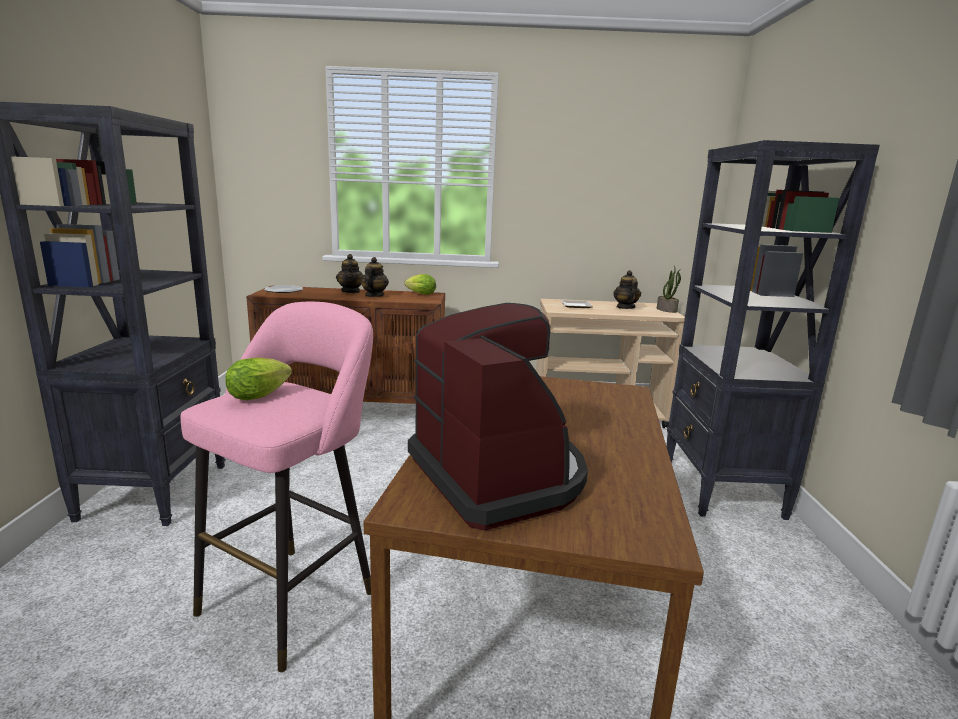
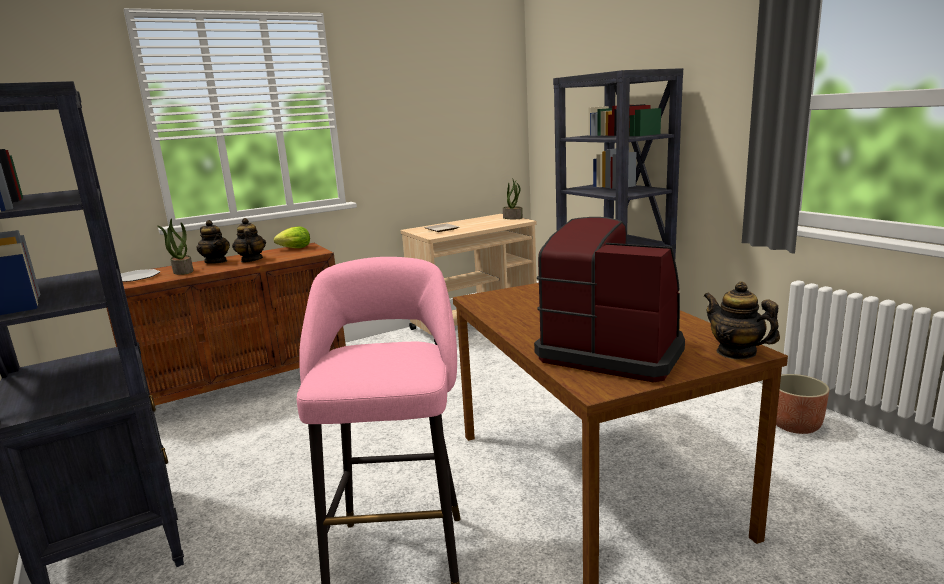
camera: 30 degrees left, 0 degrees up
(262, 395) = (359, 359): lettuce -> none
(317, 293) = (182, 271): none -> potted plant
(625, 307) = (480, 222): teapot -> teapot (736, 352)
(879, 690) = (795, 425): none -> planter

